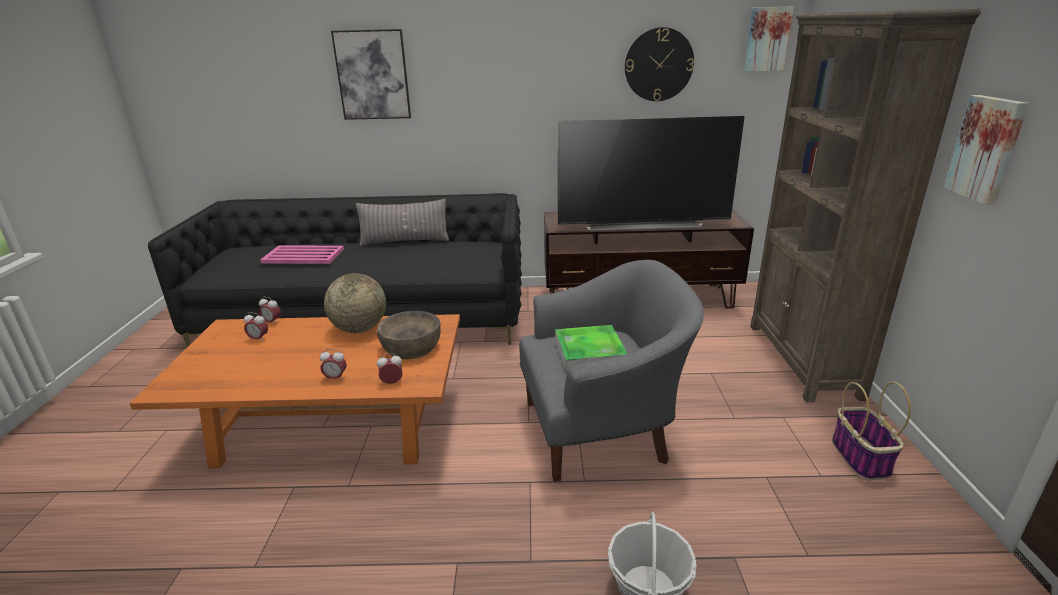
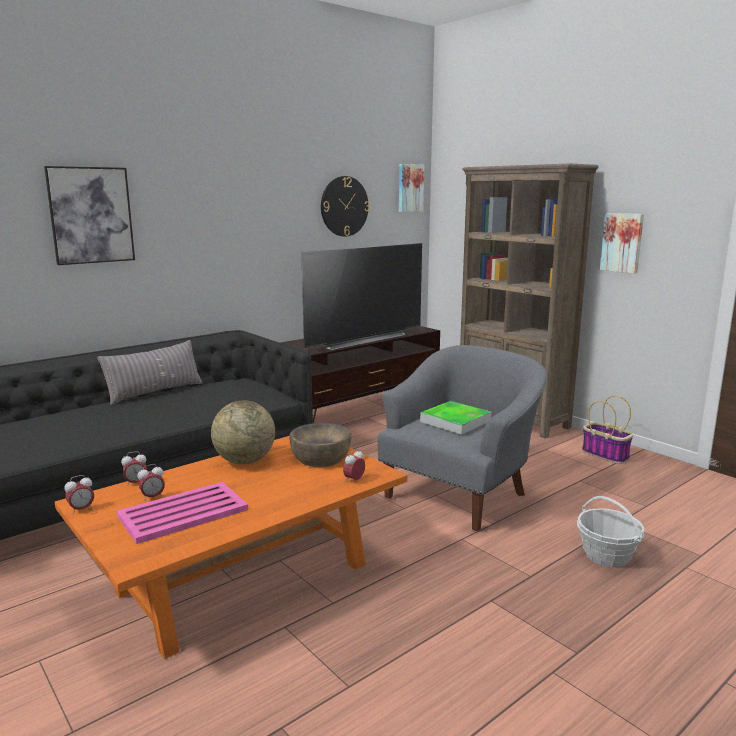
camera: 40 degrees left, 10 degrees down
(304, 256) = (60, 425): pink tray -> pink tray (184, 513)
(335, 378) = (300, 494): alarm clock -> alarm clock (81, 509)

